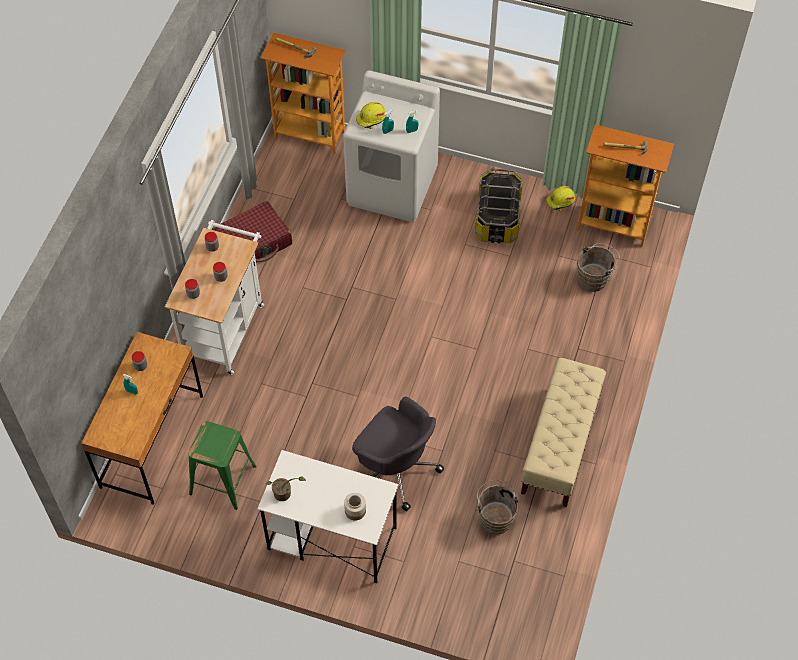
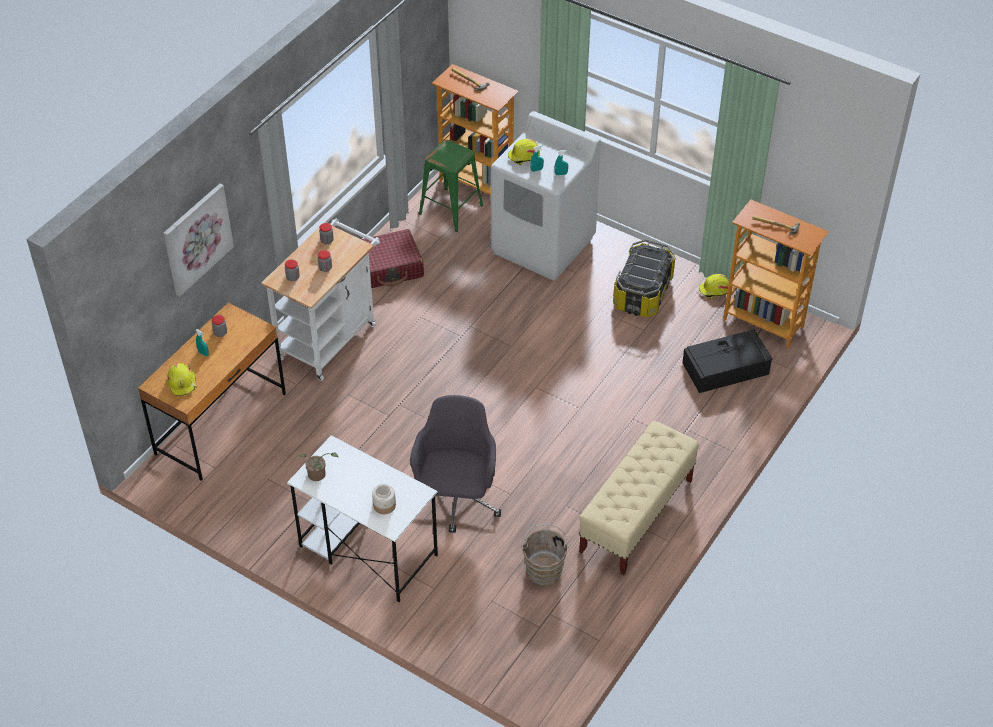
camera: 15 degrees right, 10 degrees down
(107, 292) = (196, 238): none -> picture
(123, 428) = (183, 383): none -> yellow hard hat
(223, 480) = (278, 473): green stool -> green stool (451, 209)
(395, 468) = (456, 500): grey office chair -> grey office chair turned 135 degrees counterclockwise
(594, 278) = (726, 368): brown bucket -> black storage box

